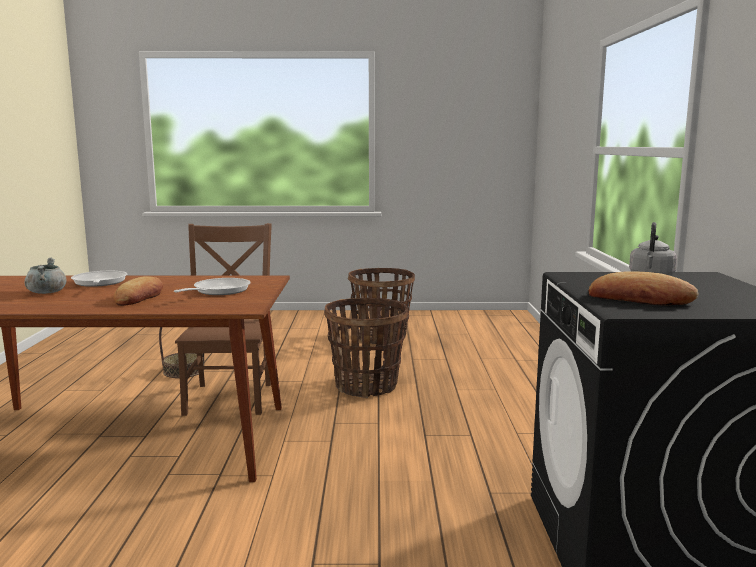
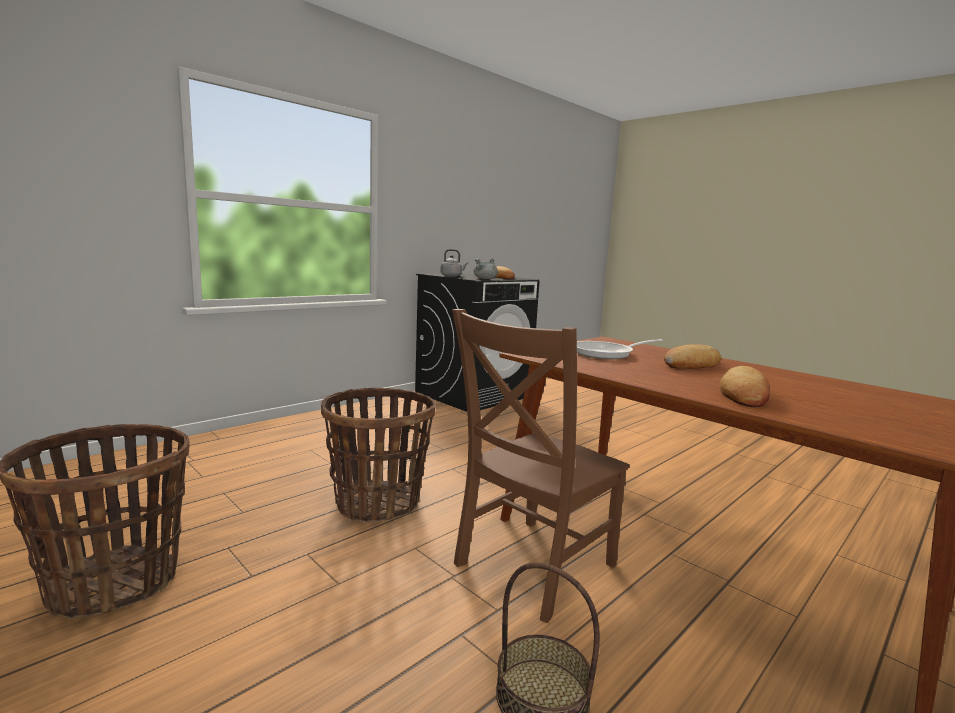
camera: 135 degrees left, 0 degrees up
(47, 292) = (816, 395): grey cooking pot -> grey cooking pot (485, 279)
(99, 283) = (744, 394): frying pan -> bread

